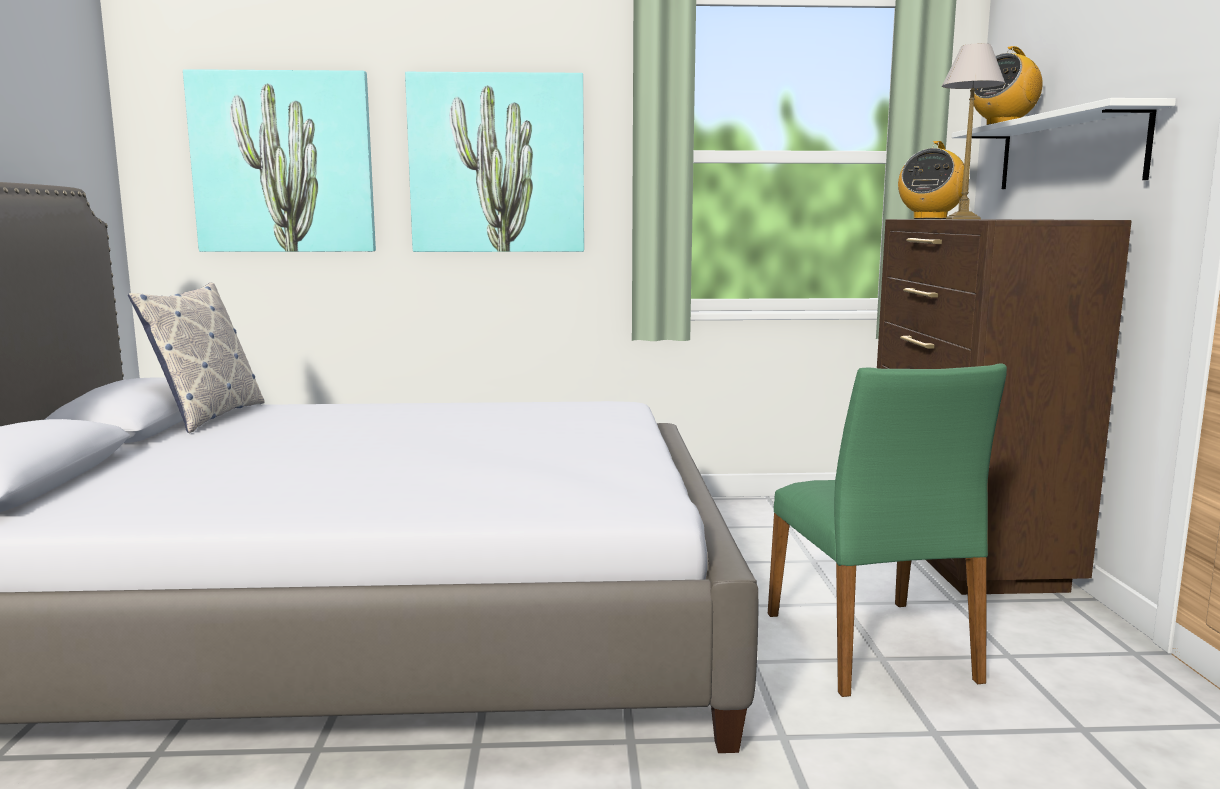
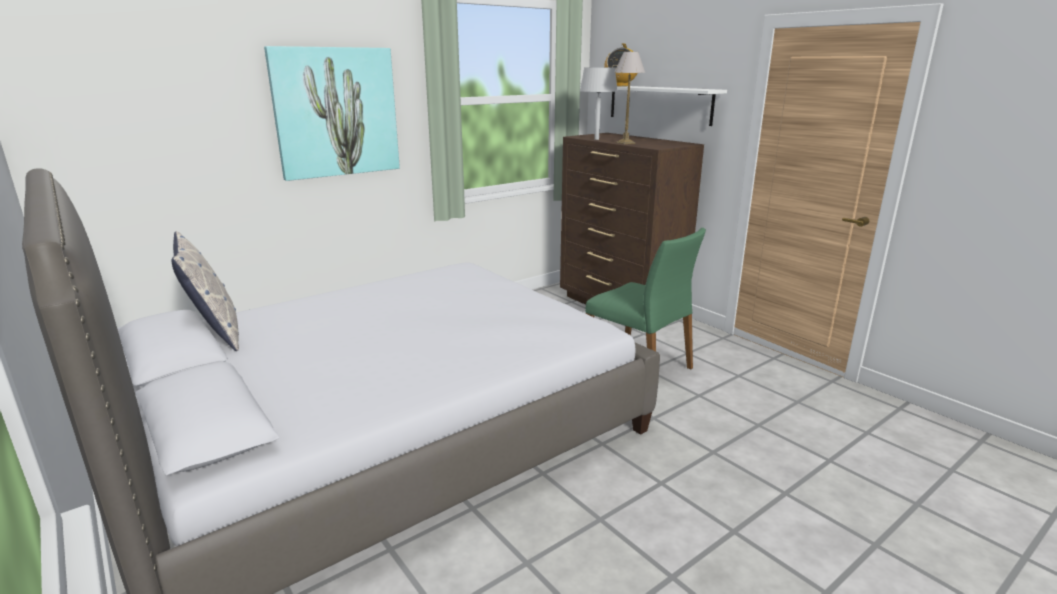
camera: 35 degrees left, 10 degrees up
(284, 163) = (168, 120): picture -> none
(930, 219) = (596, 139): radio -> grey table lamp

